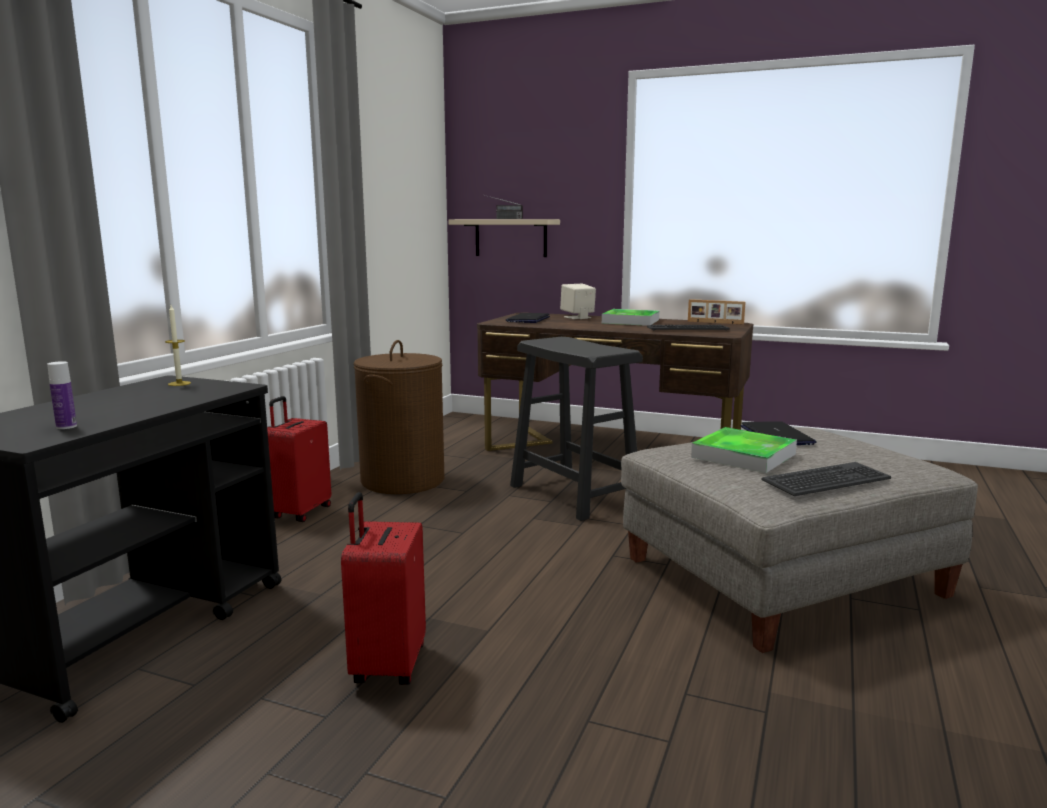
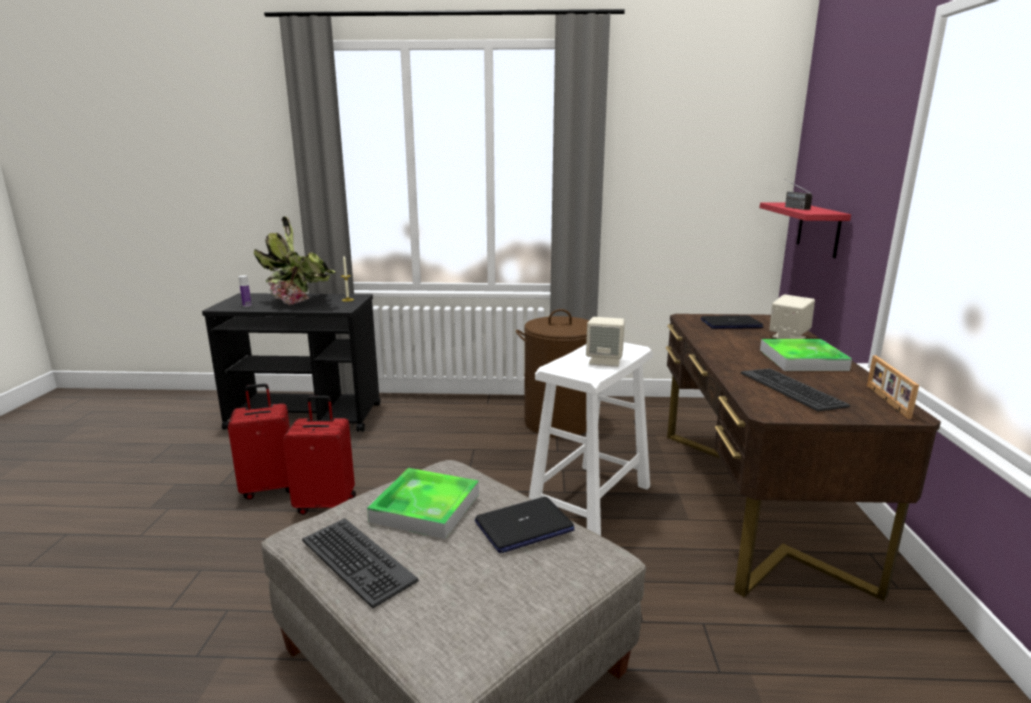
camera: 70 degrees right, 5 degrees up
(136, 401) = (303, 302): none -> potted plant
(299, 513) = (471, 408): red suitcase -> red suitcase (326, 504)
(511, 238) = (818, 229): beige shelf -> red shelf
(573, 494) = (591, 500): black stool -> white stool
(588, 345) = (605, 361): none -> beige speaker

